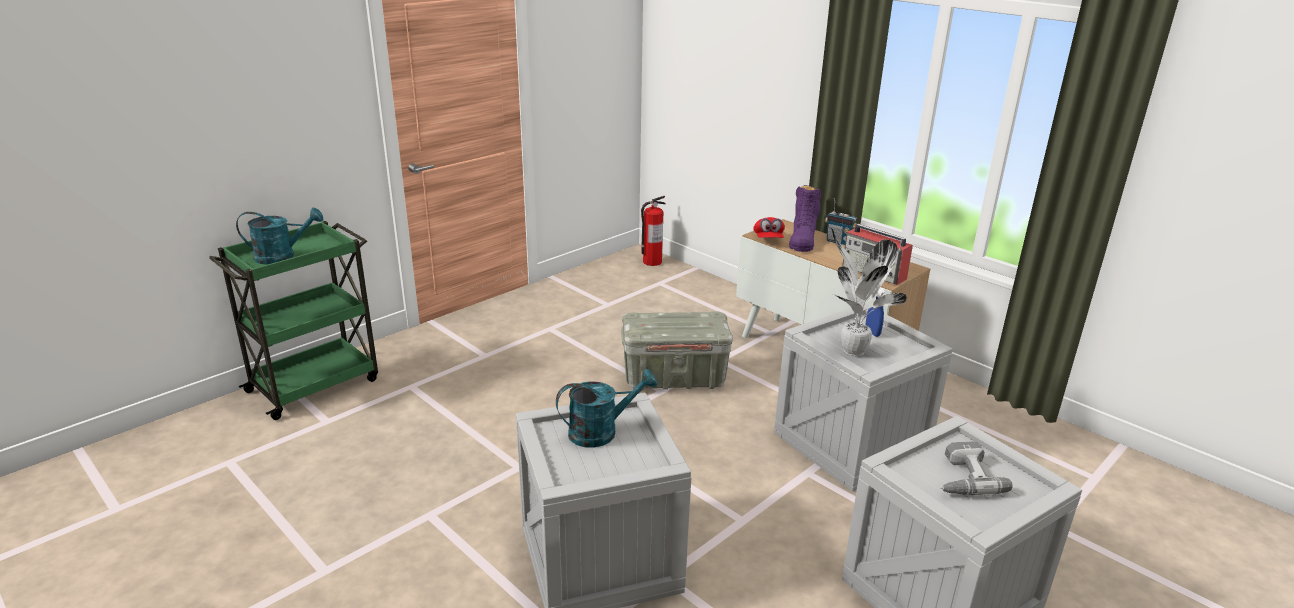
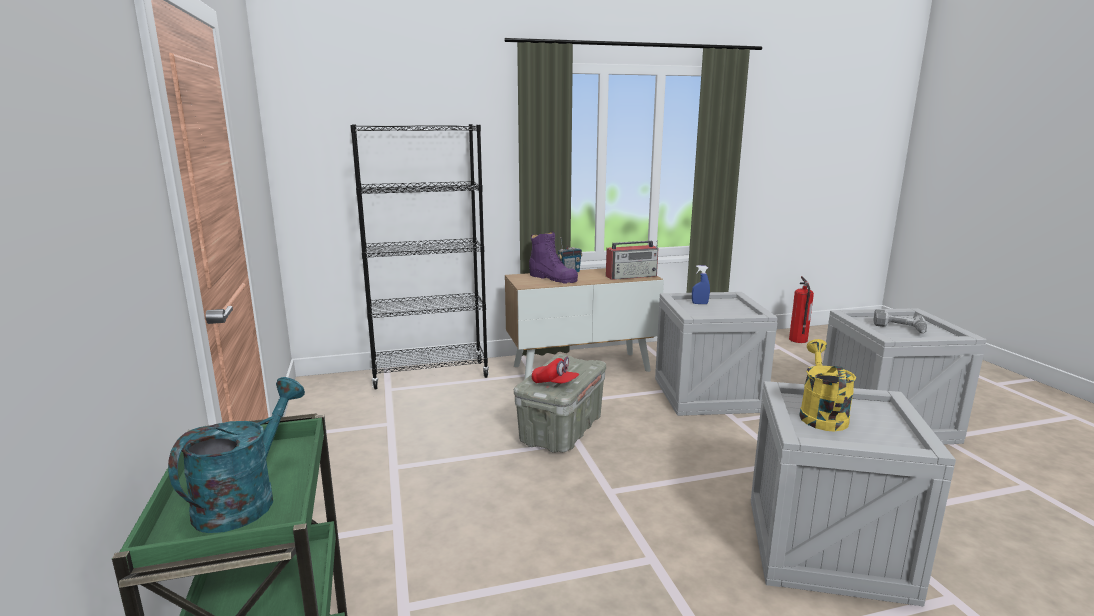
camera: 60 degrees left, 10 degrees down
(601, 431) = (820, 415): turquoise watering can -> yellow watering can
(652, 262) = (342, 381): fire extinguisher -> fire extinguisher (798, 340)
(705, 289) = (430, 375): none -> black bookcase
(768, 239) = (538, 285): red cap -> red cap (555, 383)
(851, 351) = (722, 314): potted plant -> none

